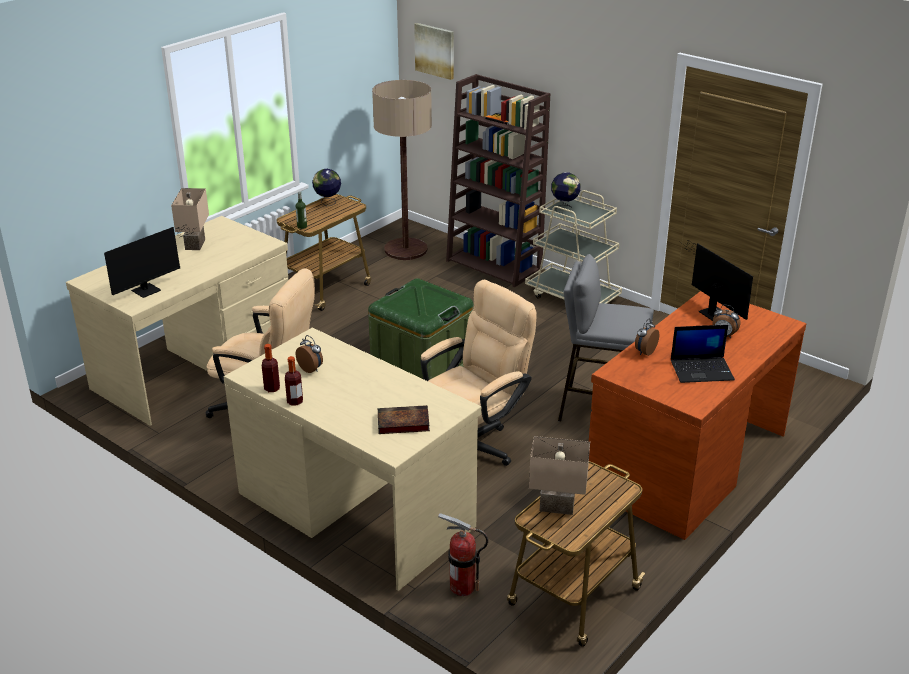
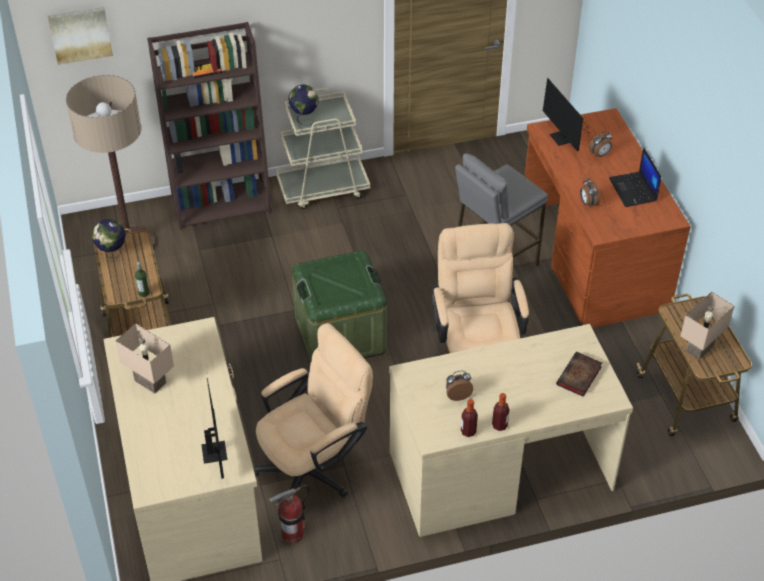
camera: 55 degrees left, 15 degrees up
(462, 587) = (634, 452): fire extinguisher -> fire extinguisher (292, 533)
(702, 370) = (633, 190): laptop -> laptop turned 135 degrees clockwise
(712, 311) = (563, 140): monitor -> monitor turned 120 degrees counterclockwise

